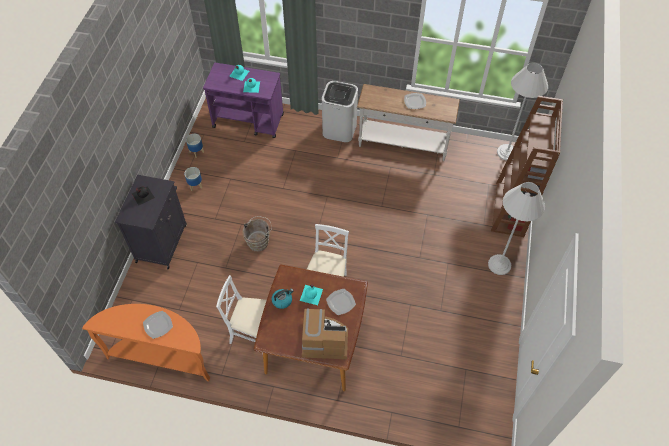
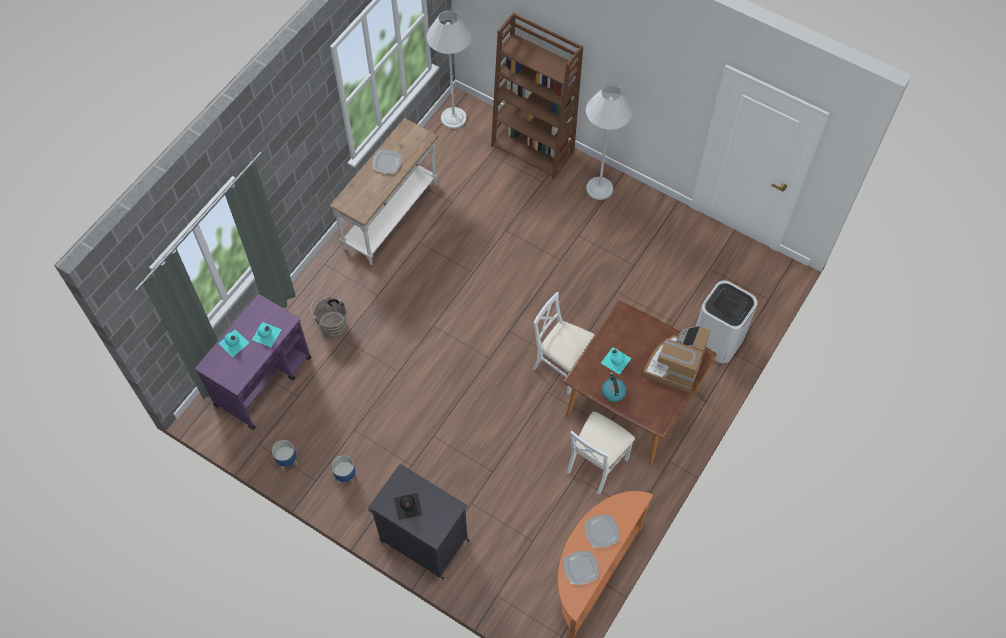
camera: 70 degrees left, 5 degrees up
(259, 241) = (469, 422): brown bucket -> brown bucket (332, 324)
(339, 129) = (333, 278): white trash can -> white trash can (717, 340)
(340, 302) = (635, 334): plate -> plate (580, 568)

